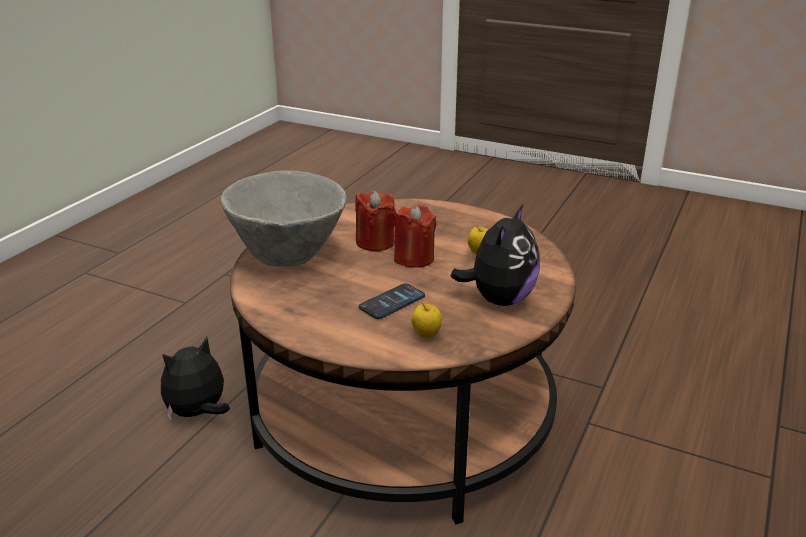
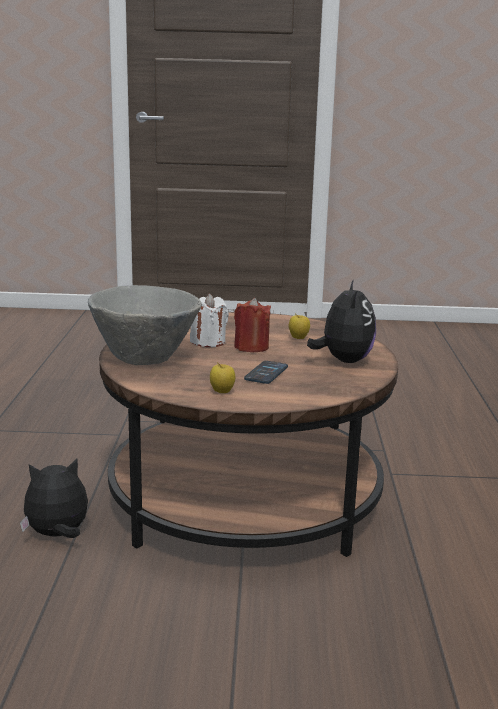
camera: 25 degrees left, 10 degrees down
(198, 413) = (58, 535): plush toy -> plush toy turned 45 degrees clockwise
(375, 242) = (208, 342): red candle -> white candle
(426, 335) = (315, 387): apple -> apple (222, 392)

